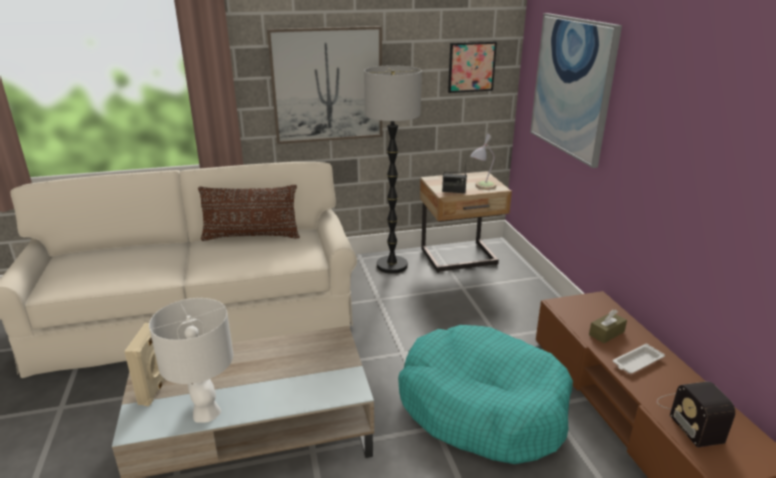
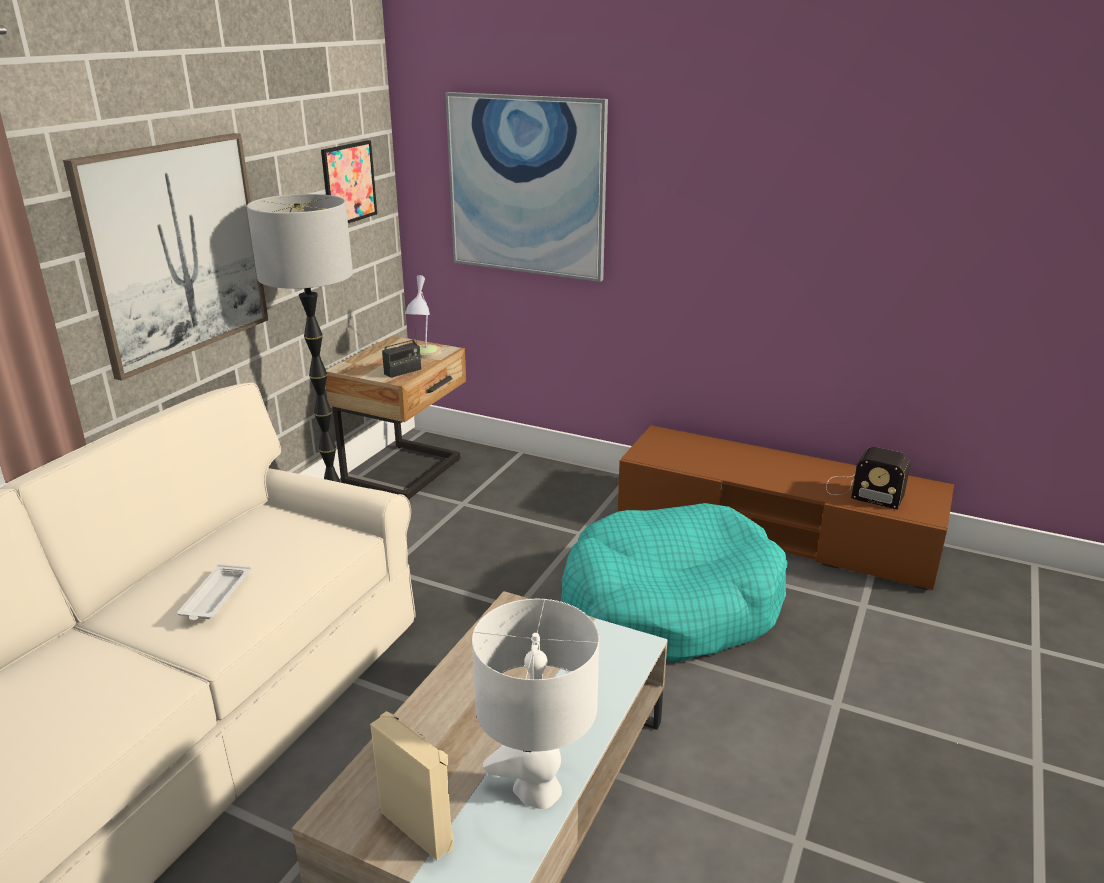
camera: 50 degrees left, 0 degrees up
(251, 236) = (194, 556): brown pillow -> none
(606, 333) = (715, 460): brown tissue box -> none
(637, 362) = (771, 471): white tray -> white tray (215, 598)

